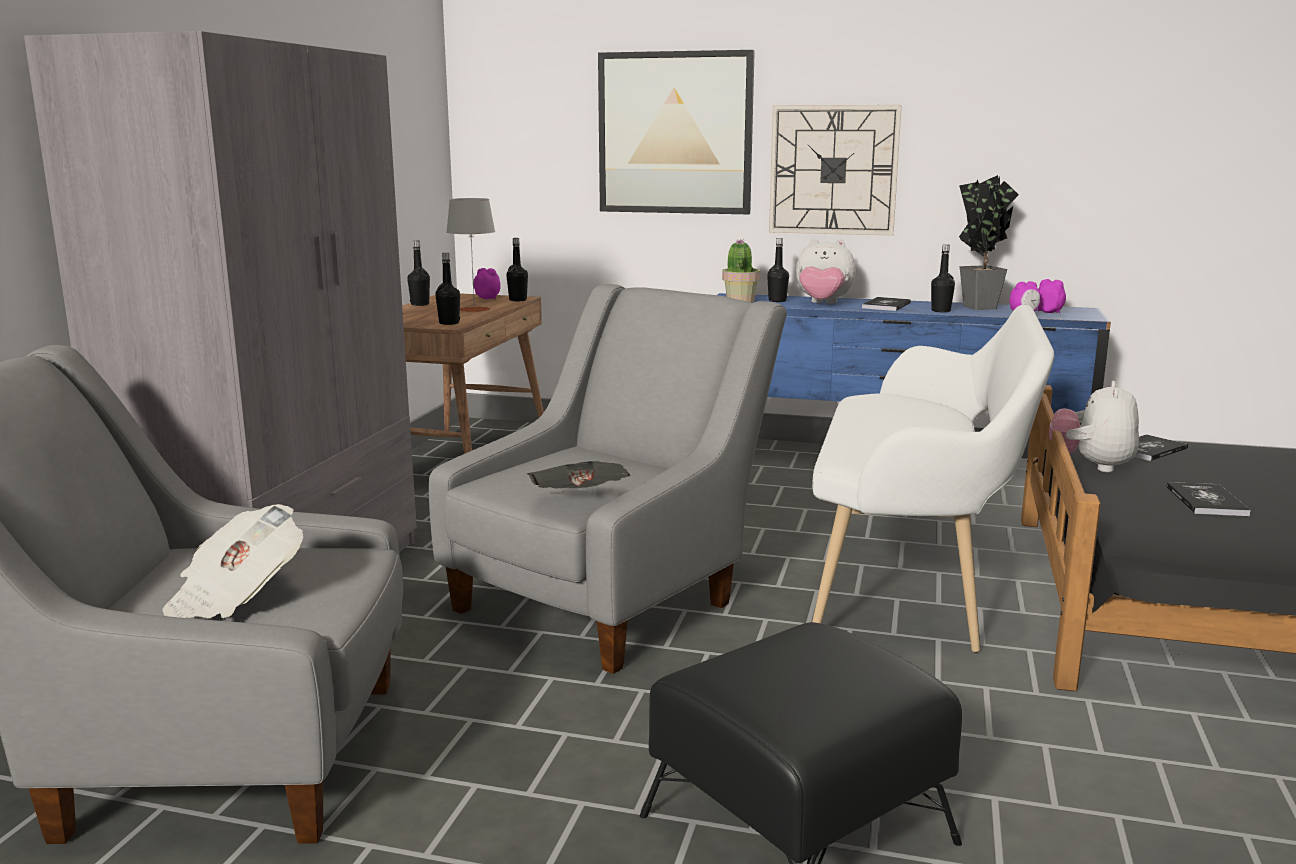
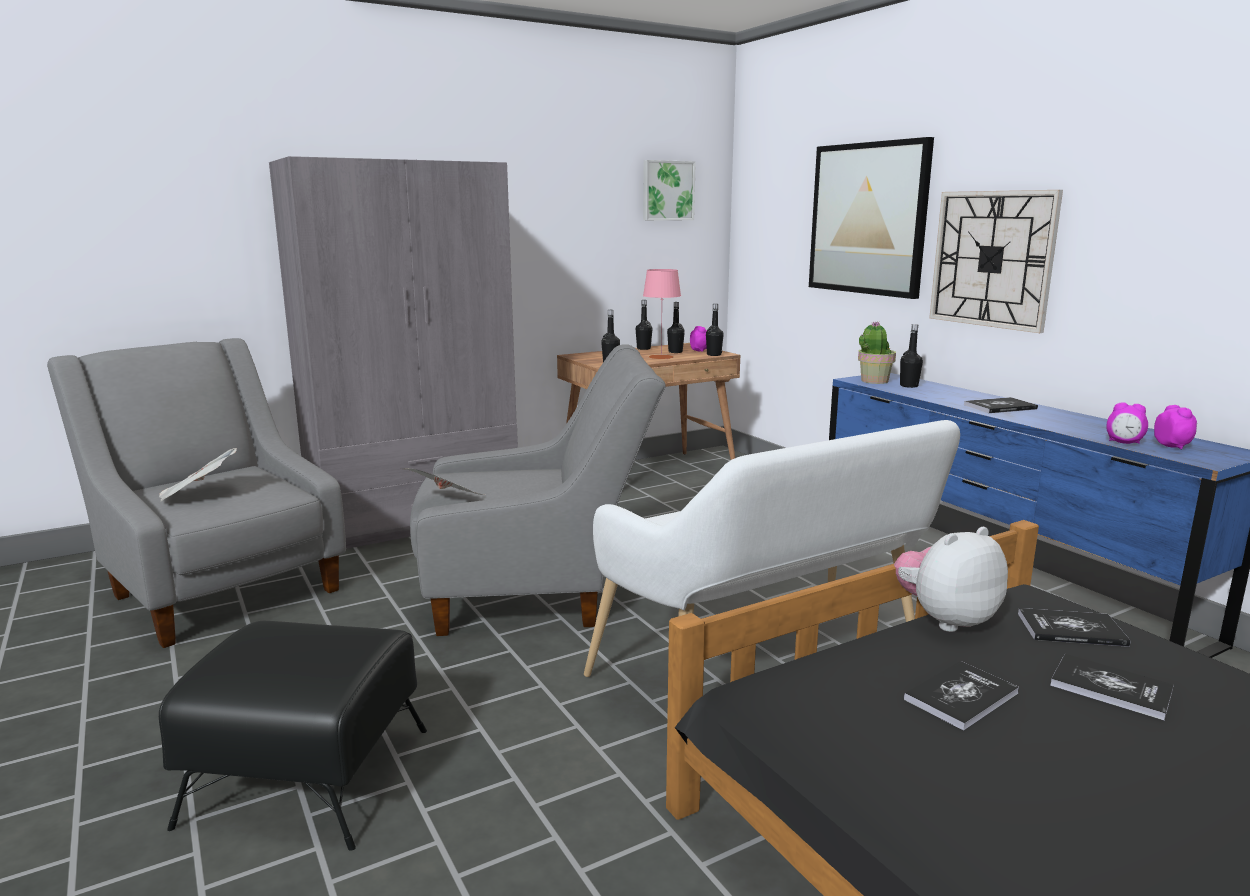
camera: 45 degrees right, 0 degrees up
(405, 99) = (667, 190): none -> picture
(474, 309) = (661, 357): grey table lamp -> pink table lamp
(823, 303) = (941, 395): plush toy -> none
(941, 311) = (1038, 421): black bottle -> black bottle (675, 352)
(979, 306) = (1105, 425): potted plant -> none
(1234, 471) = (1111, 688): none -> book

